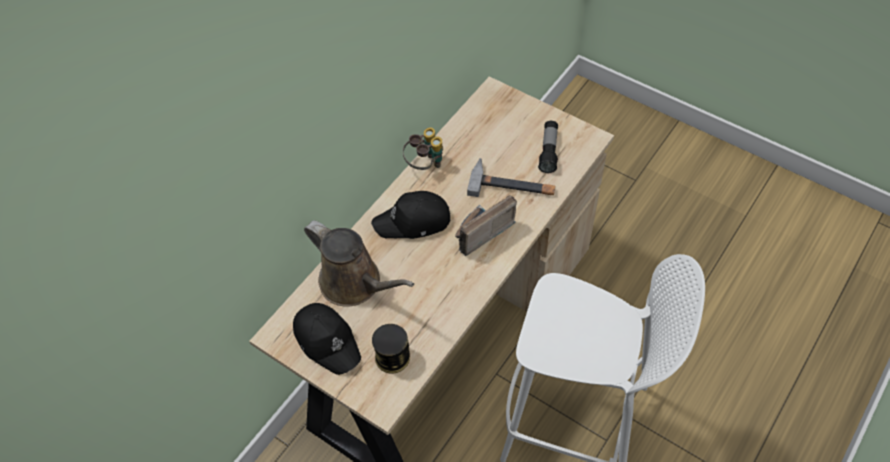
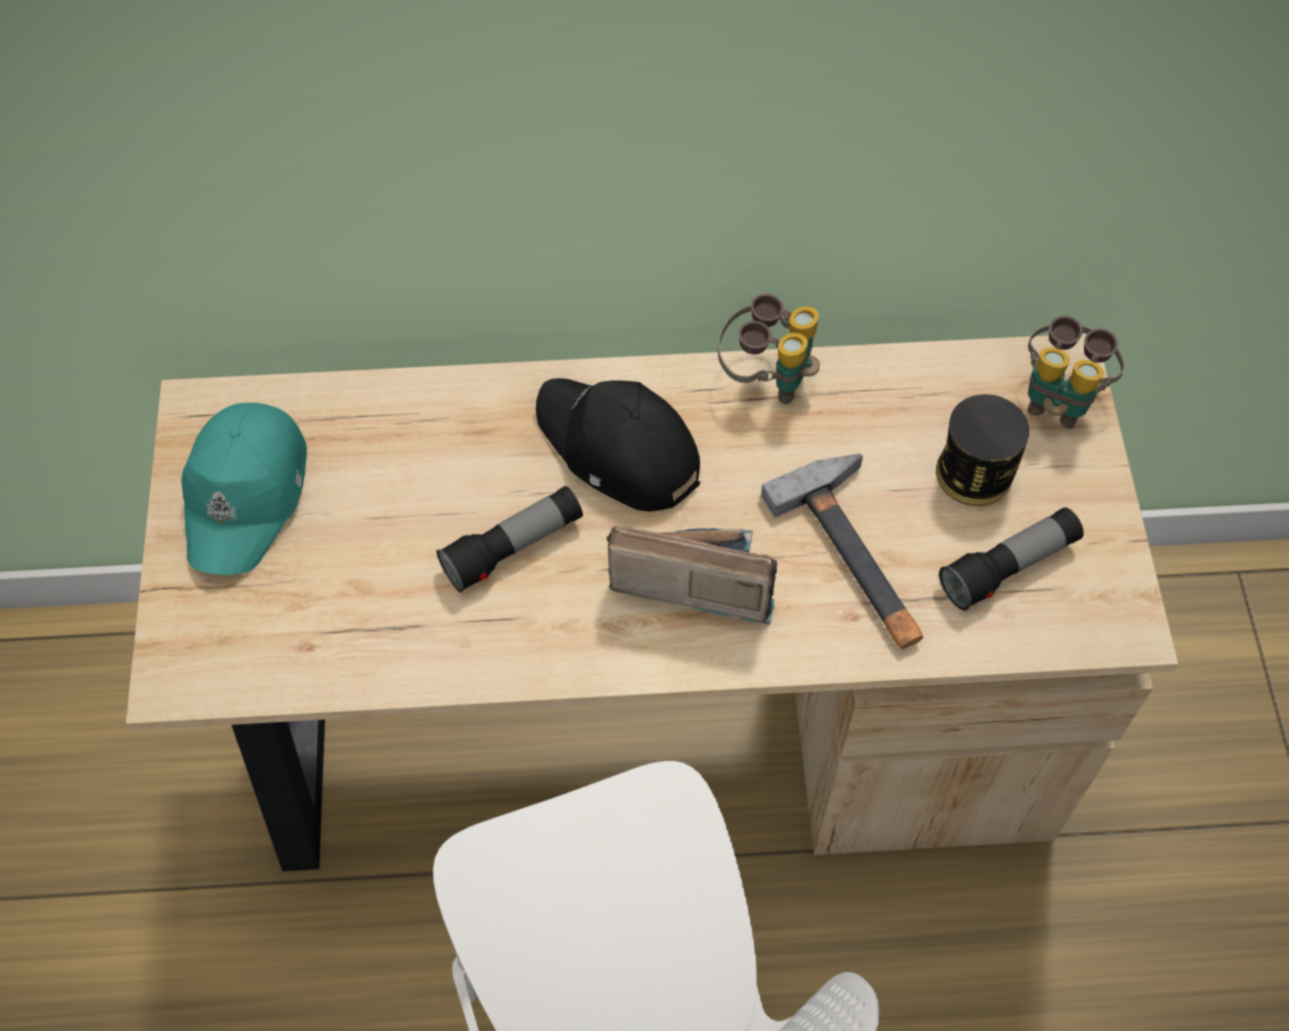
camera: 50 degrees right, 5 degrees up
(327, 340) = (247, 495): black cap -> turquoise cap
(355, 283) = (401, 452): brown watering can -> none
(392, 357) = (288, 623): can -> can (974, 473)
(424, 274) = (513, 548): none -> flashlight
(503, 100) = (1059, 398): none -> binoculars

